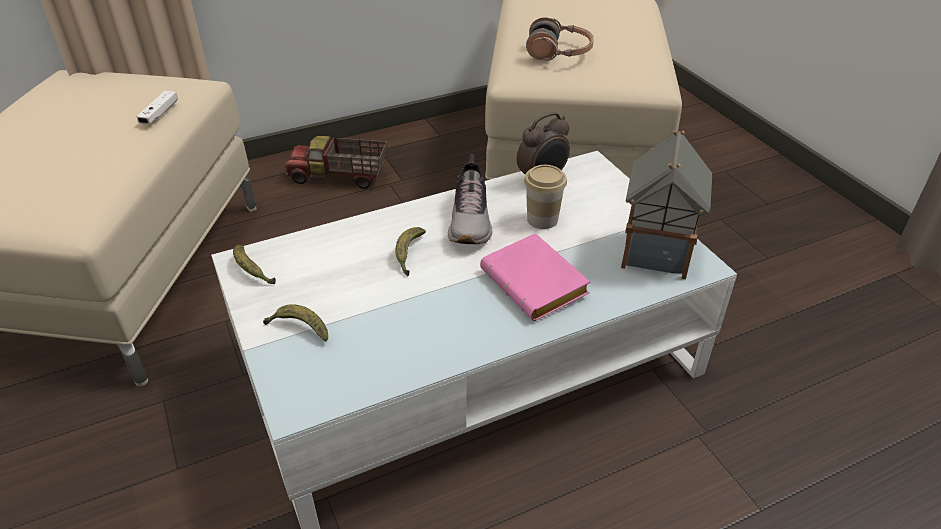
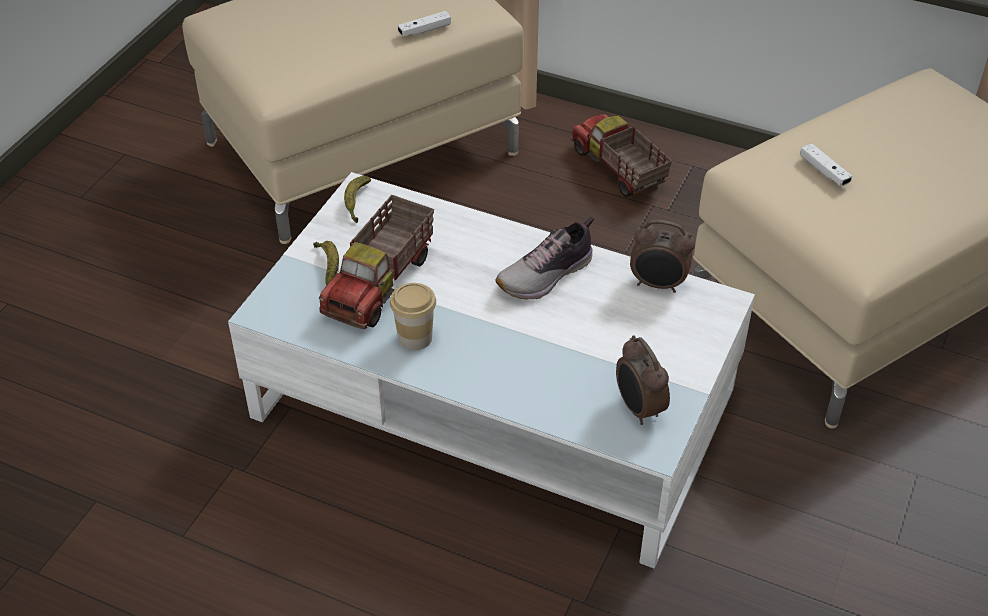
camera: 50 degrees right, 5 degrees up
(364, 309) = (381, 283): none -> toy truck
(409, 254) = (464, 268): banana -> none
(538, 284) = (512, 359): pink book -> none
(542, 219) = (599, 316): cup -> cup (415, 338)
(559, 53) = (824, 171): headphones -> white game controller
(655, 252) = (638, 409): toy house -> alarm clock

